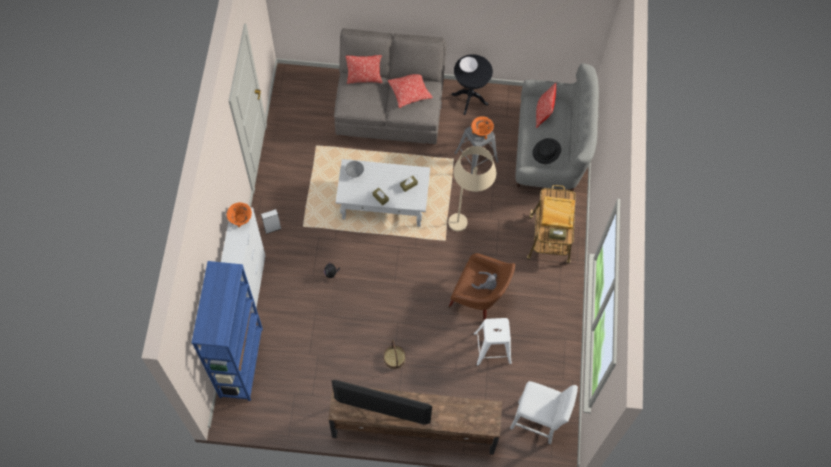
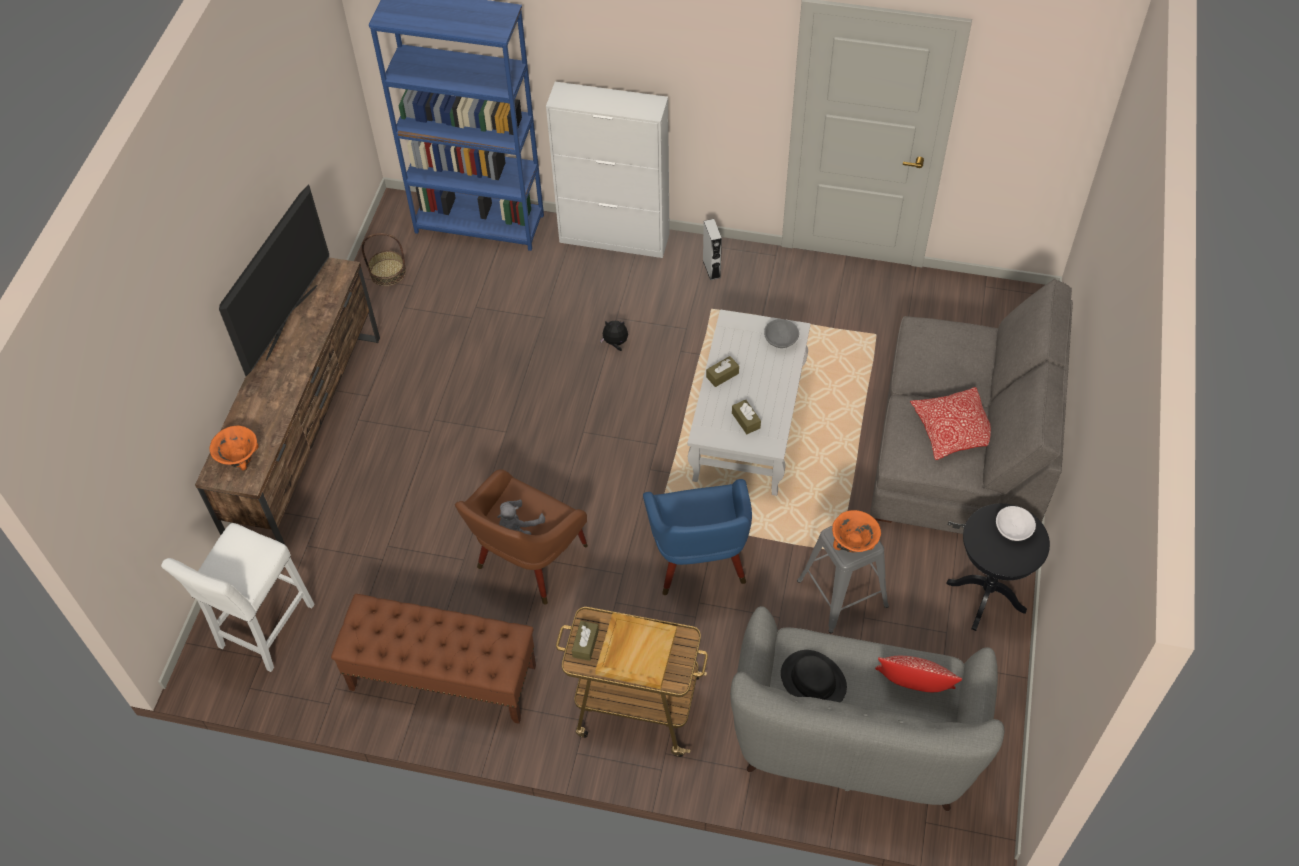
camera: 100 degrees right, 10 degrees down
(240, 219) = (640, 106): orange bowl -> orange bowl (239, 458)
(364, 78) = (985, 360): pillow -> none
(394, 358) = (440, 421): basket -> basket (387, 272)
(468, 220) = (699, 562): beige floor lamp -> blue armchair
(493, 347) = (426, 575): white stool -> none
(549, 329) = (442, 677): none -> brown bench

